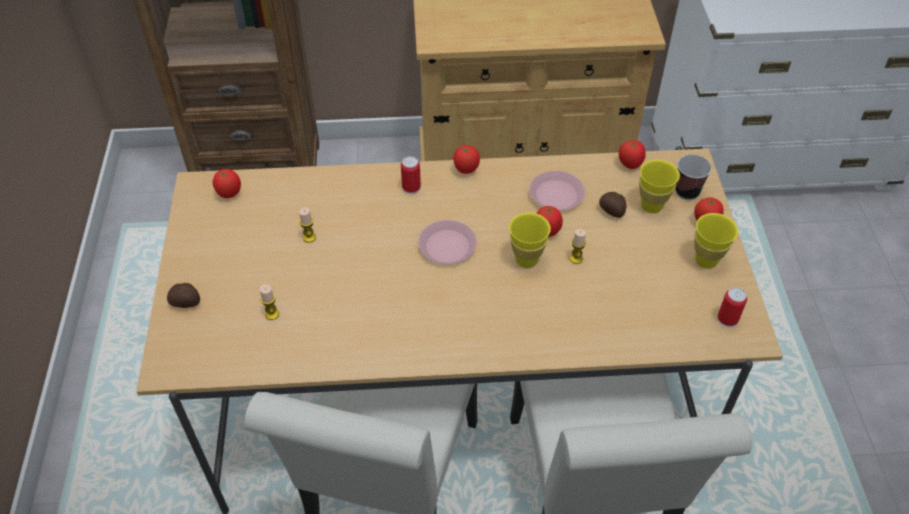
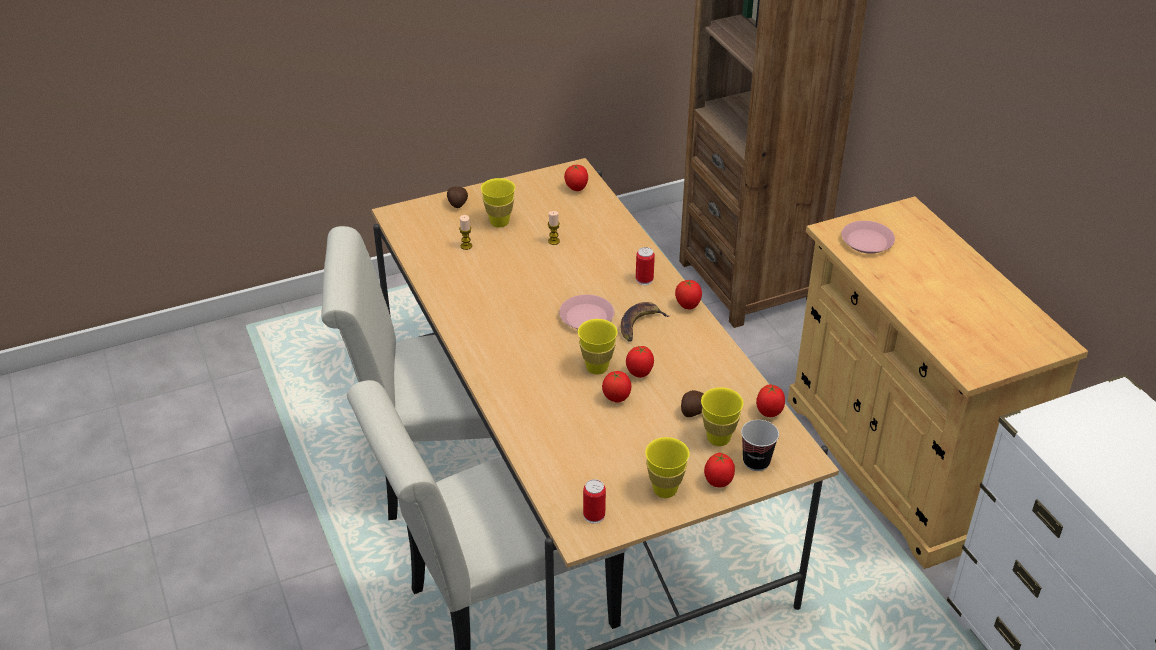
camera: 70 degrees right, 10 degrees down
(246, 273) = (499, 222): none -> yellow cup
(476, 211) = (640, 324): none -> banana
(556, 195) = (692, 369): pink plate -> pink plate (867, 241)
(576, 258) = (616, 398): candle -> tomato

